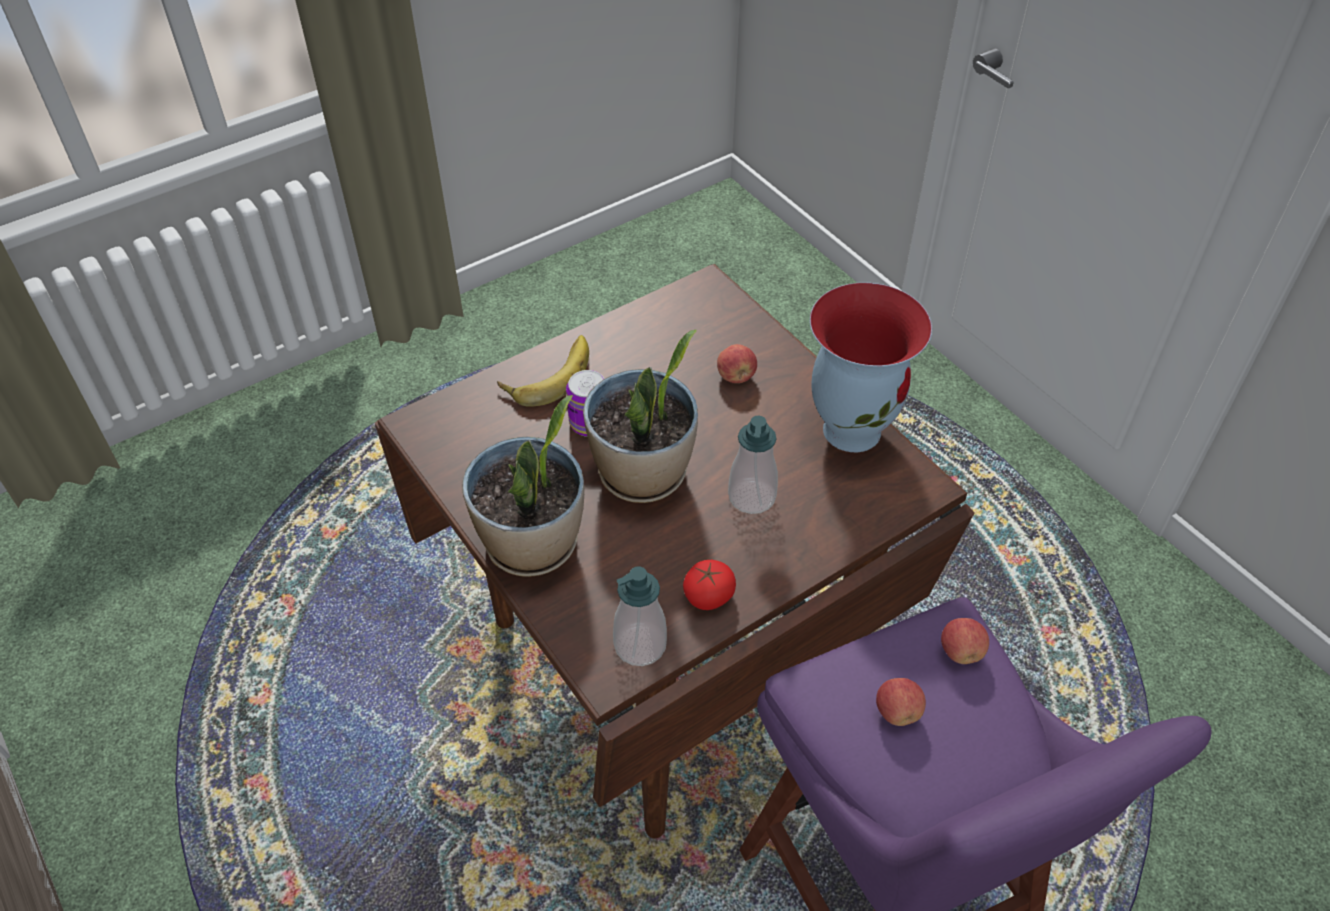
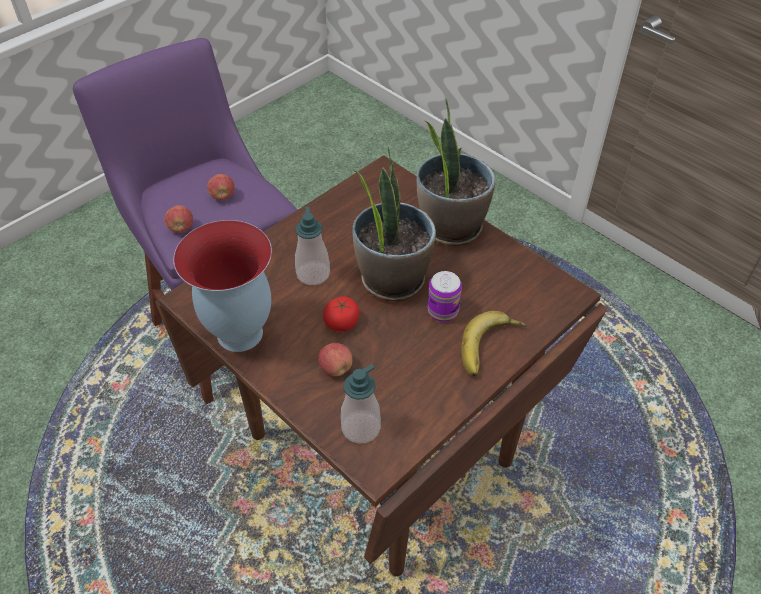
camera: 170 degrees right, 0 degrees up
(640, 645) = (369, 185): soap dispenser -> soap dispenser (361, 427)
(708, 595) = (334, 213): tomato -> tomato (342, 322)

